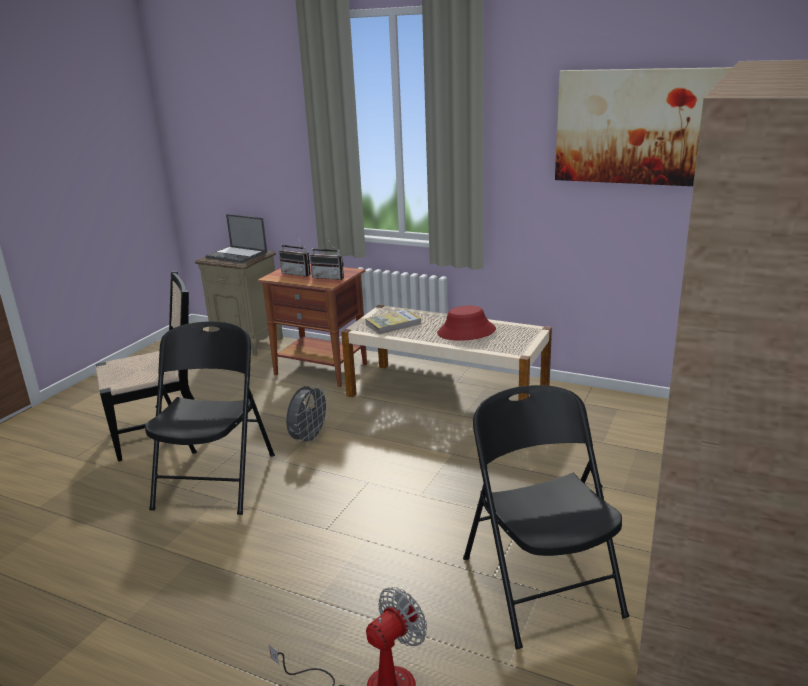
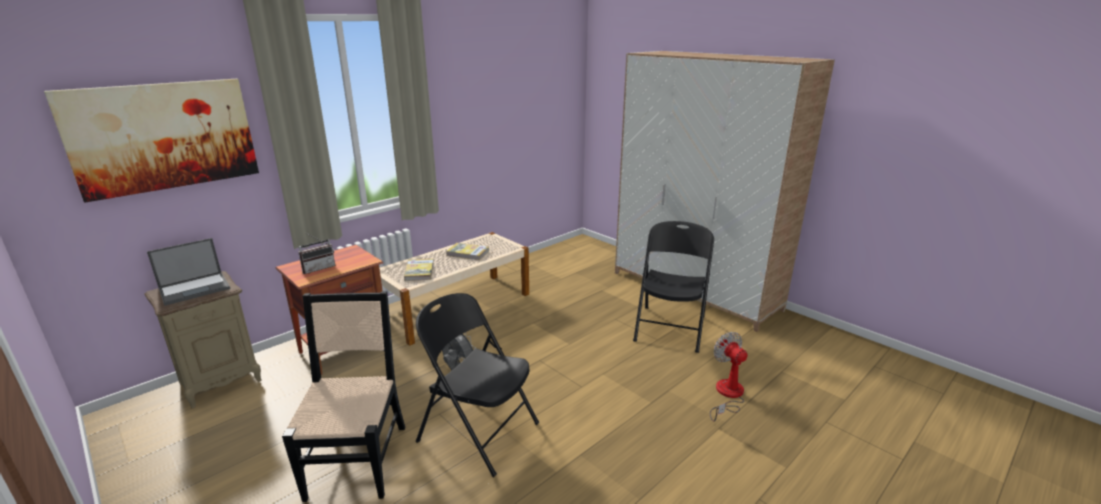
camera: 70 degrees left, 0 degrees up
(330, 277) = (352, 258): radio -> none
(466, 332) = (468, 253): red hat -> book
(541, 586) = (670, 328): black chair -> black chair turned 105 degrees clockwise
(641, 127) = (509, 95): picture -> picture (164, 136)

